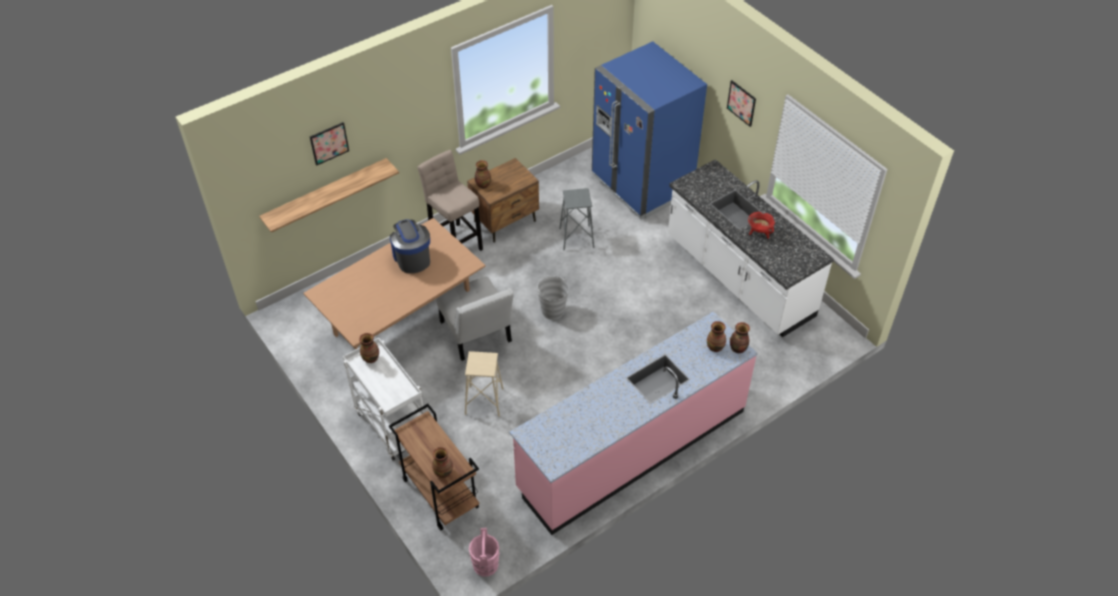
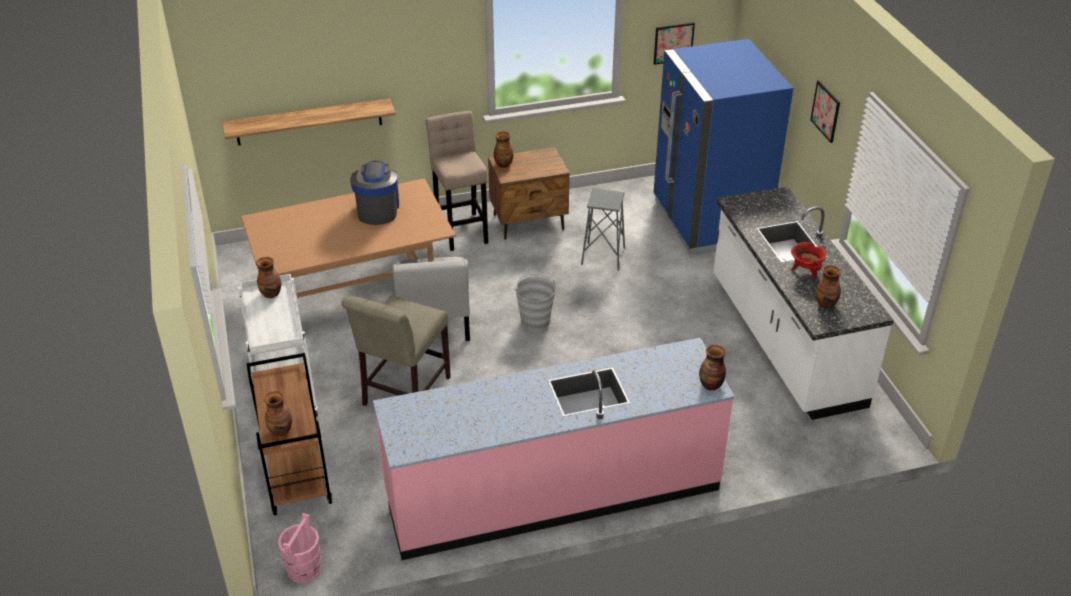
camera: 20 degrees right, 10 degrees down
(329, 143) = (317, 55): picture -> picture (673, 43)
(484, 401) = (403, 394): beige stool -> beige chair
(715, 347) = (681, 376): vase -> vase (826, 303)

